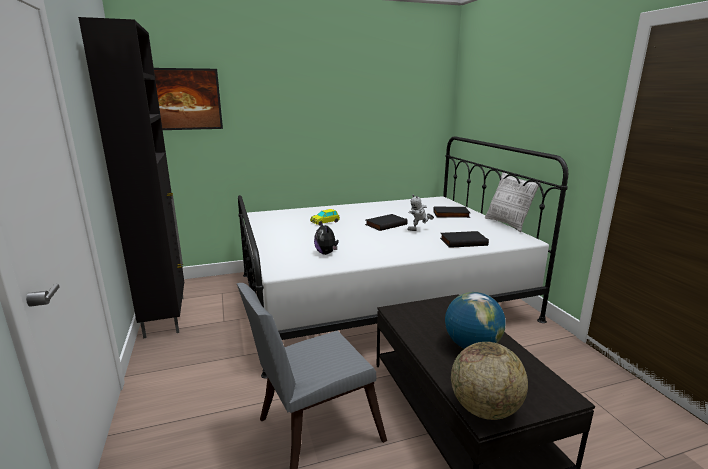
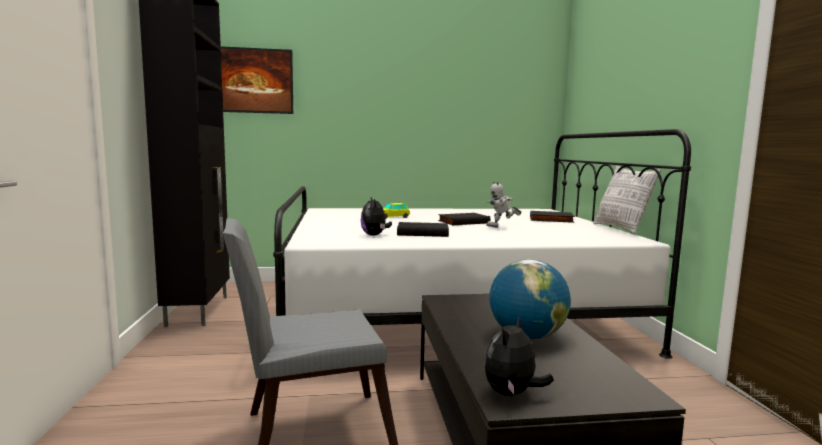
camera: 10 degrees right, 10 degrees down
(463, 241) = (552, 237): black book -> black book (423, 232)
(484, 409) = (512, 394): globe -> plush toy

